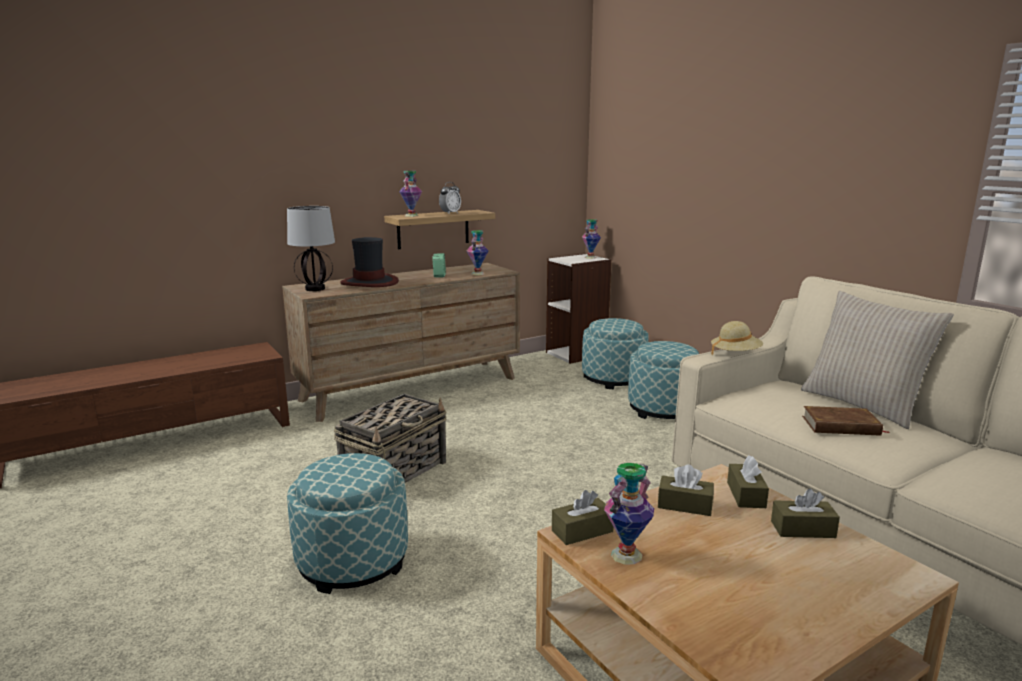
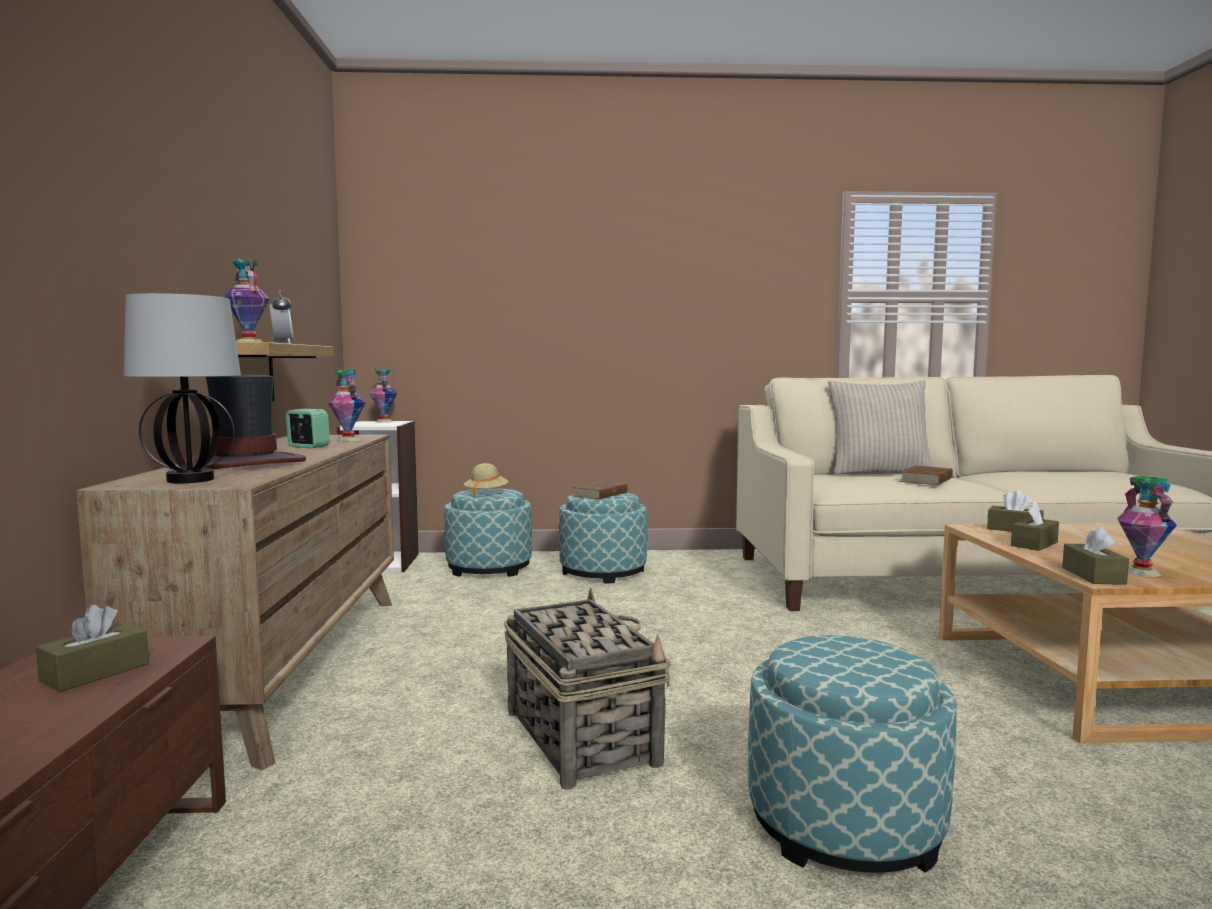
camera: 60 degrees left, 10 degrees down
(665, 347) = (601, 494): none -> brown book
(735, 354) = (792, 452): beige hat -> beige hat (486, 494)
(803, 529) = (1081, 530): brown tissue box -> brown tissue box (95, 672)

